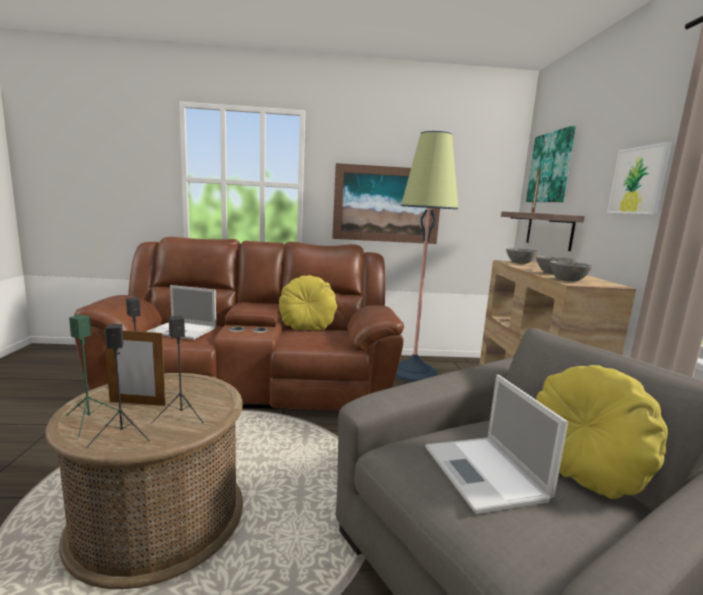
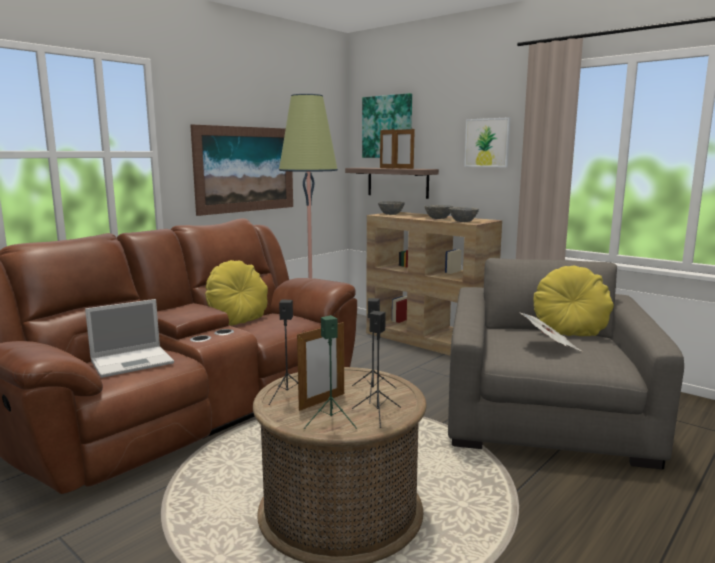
camera: 45 degrees left, 0 degrees up
(485, 474) = (549, 347): laptop -> newspaper
(548, 213) = (403, 168): none -> picture frame

